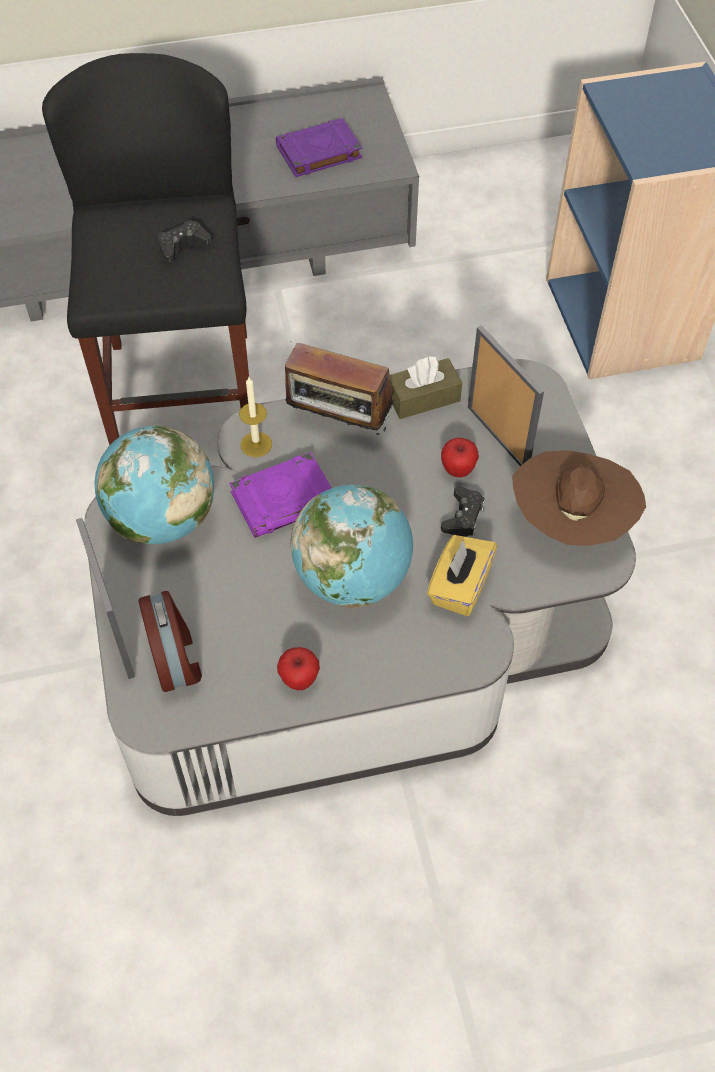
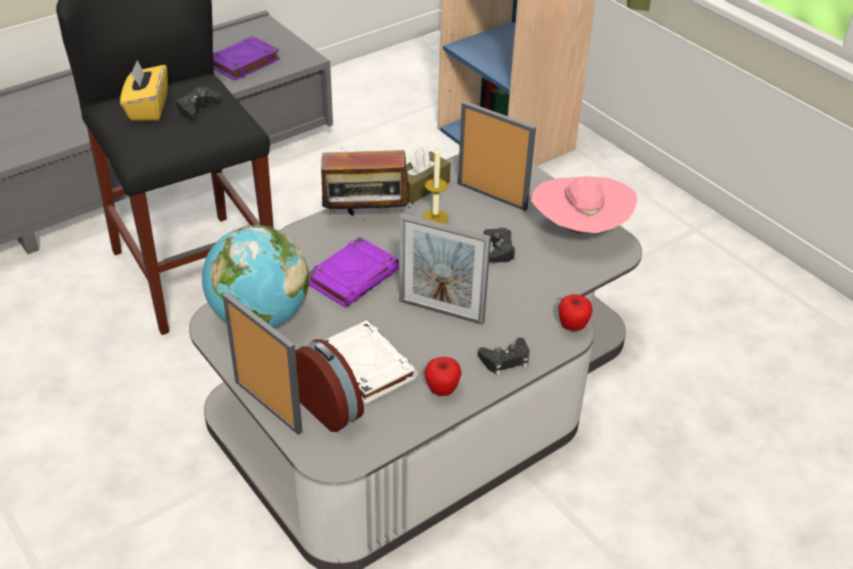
camera: 25 degrees left, 15 degrees down
(238, 620) = (366, 365): none -> white book
(256, 444) = (308, 248): candle -> candle (435, 218)
(353, 578) = (441, 311): globe -> picture frame
(387, 667) = (505, 360): none -> black game controller
(458, 470) = (476, 223): apple -> apple (572, 326)
(459, 587) = (525, 293): yellow tissue box -> yellow tissue box (147, 108)
(571, 522) = (579, 232): brown hat -> pink hat

